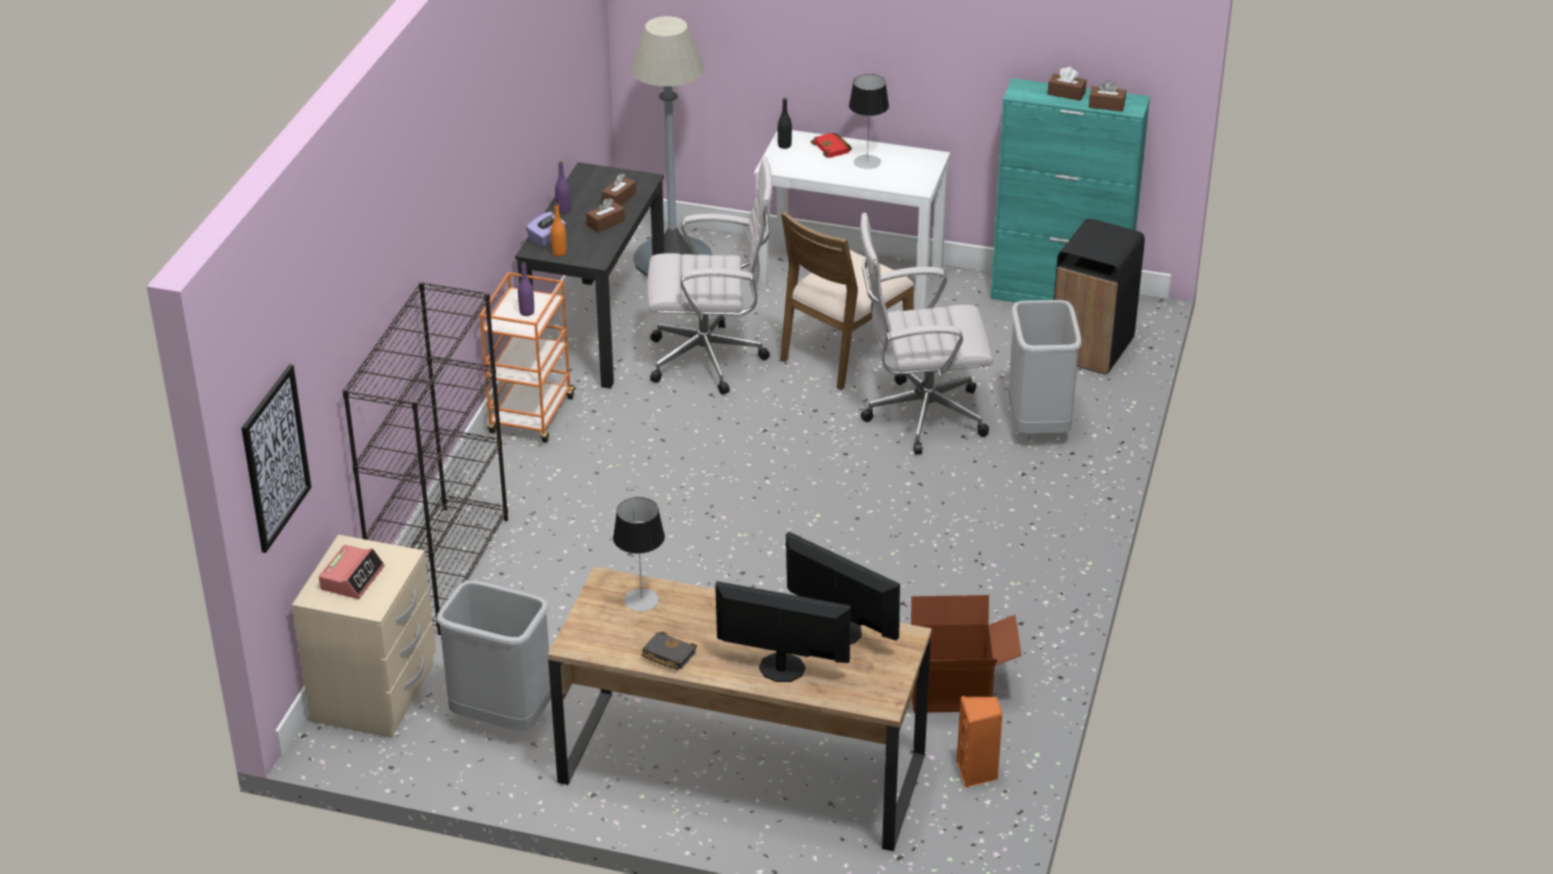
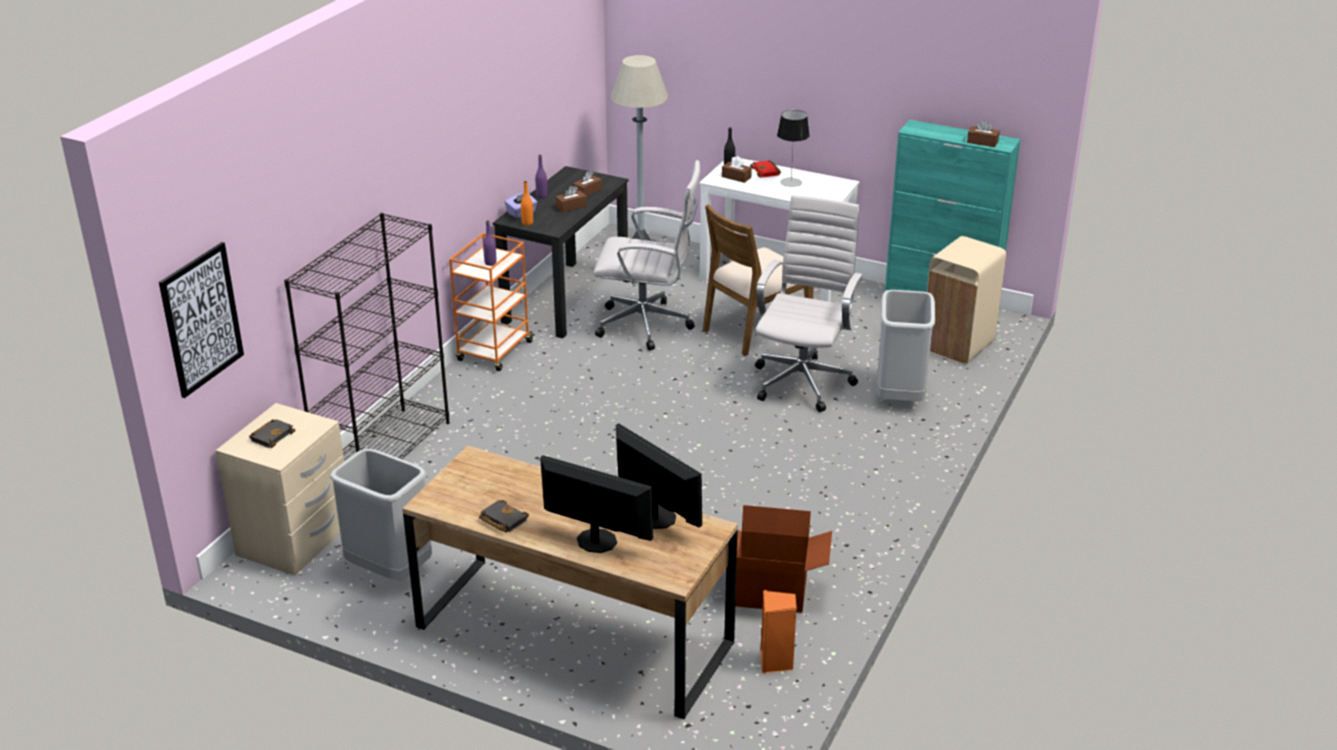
camera: 10 degrees right, 5 degrees down
(352, 578) = (272, 435): alarm clock -> black book
(641, 600) = (496, 475): table lamp -> none
(920, 416) = (803, 381): white office chair -> white office chair turned 105 degrees clockwise
(1066, 93) = (951, 132): brown tissue box -> brown tissue box (736, 177)
(1090, 349) = (957, 345): black trash can -> beige trash can

